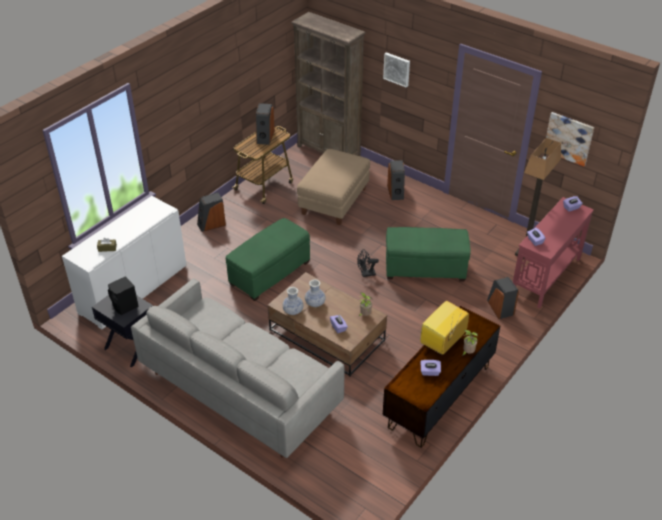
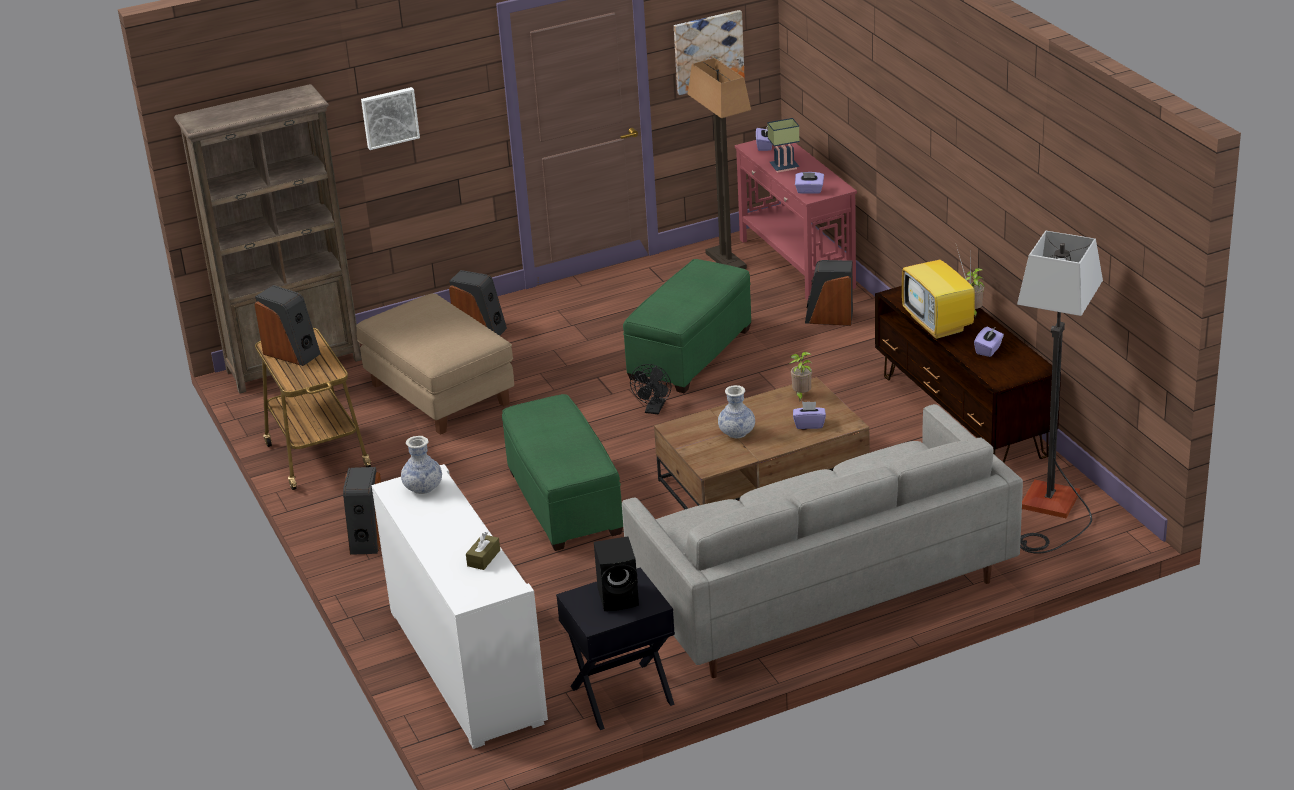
camera: 60 degrees left, 10 degrees down
(293, 311) = (737, 457): vase -> vase (423, 487)
(365, 465) = (1050, 511): none -> floor lamp
(553, 222) = (783, 167): none -> table lamp

